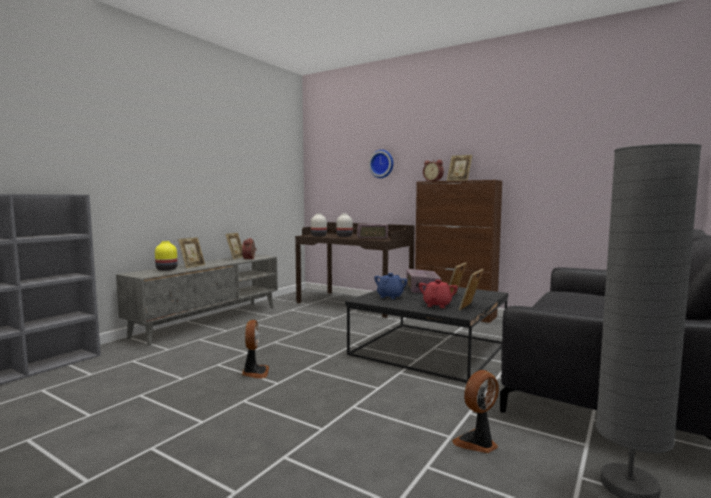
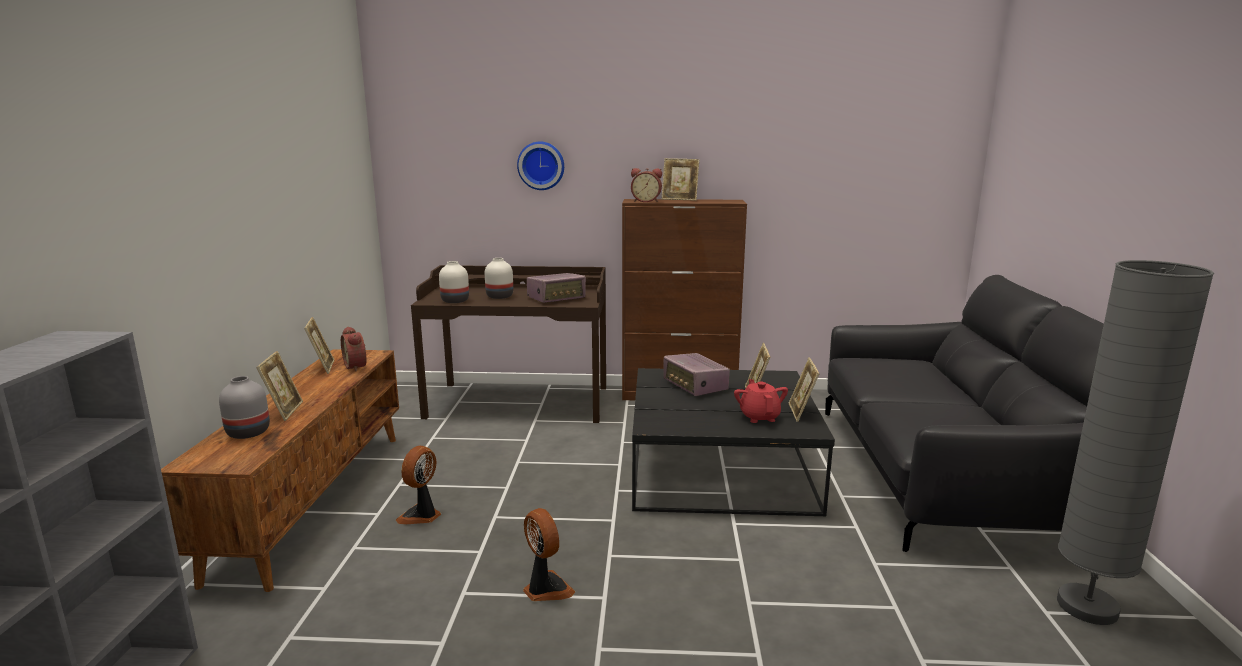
camera: 30 degrees left, 10 degrees up
(167, 269) = (249, 432): yellow vase -> grey vase
(209, 321) = (313, 499): grey tv stand -> brown tv stand
(390, 296) = (677, 410): blue teapot -> none
(477, 443) = (929, 606): fan -> fan (421, 516)

